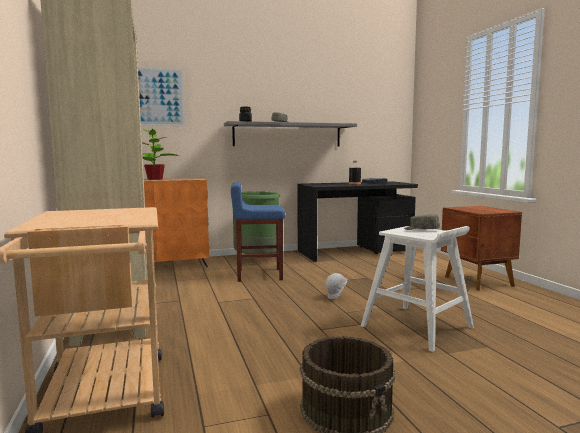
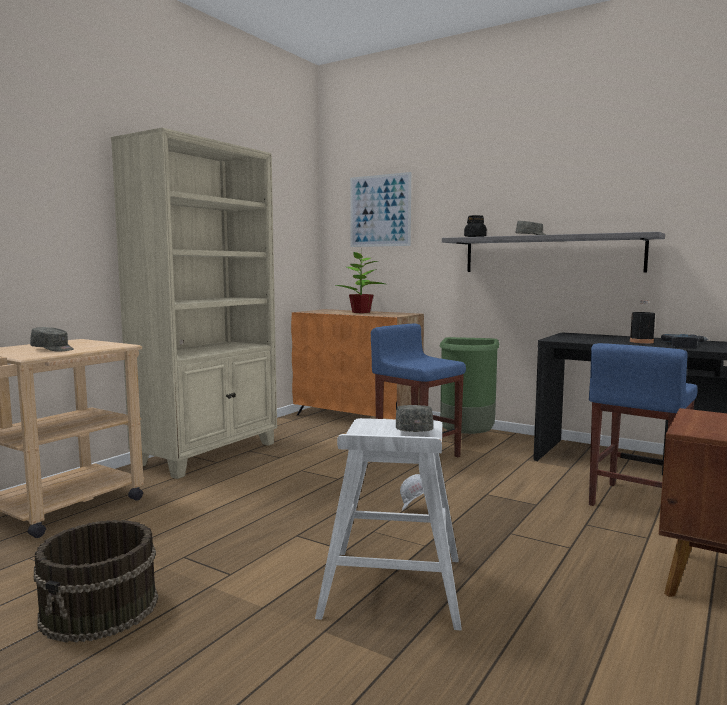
camera: 50 degrees right, 0 degrees up
(109, 217) = (53, 349): none -> grey cap
(391, 265) = (636, 502): none -> blue stool

